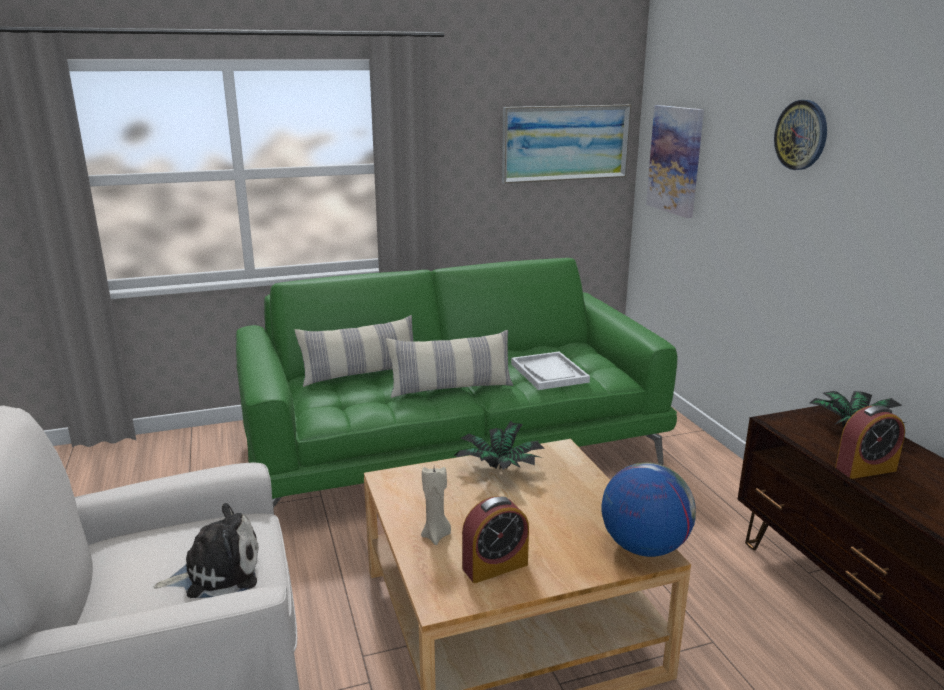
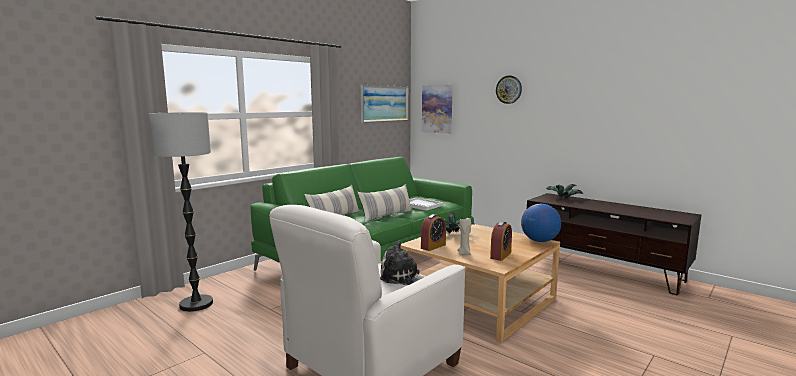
camera: 30 degrees left, 10 degrees down
(119, 476) = (196, 304): none -> floor lamp
(217, 572) = (402, 277): plush toy -> plush toy turned 120 degrees counterclockwise
(865, 469) = (582, 205): alarm clock -> alarm clock (433, 246)

